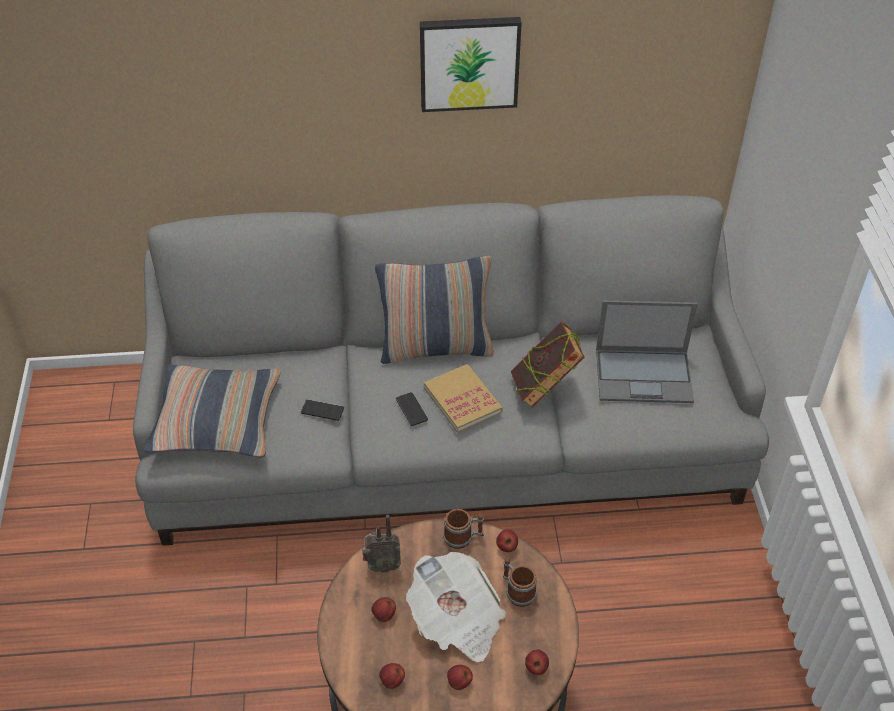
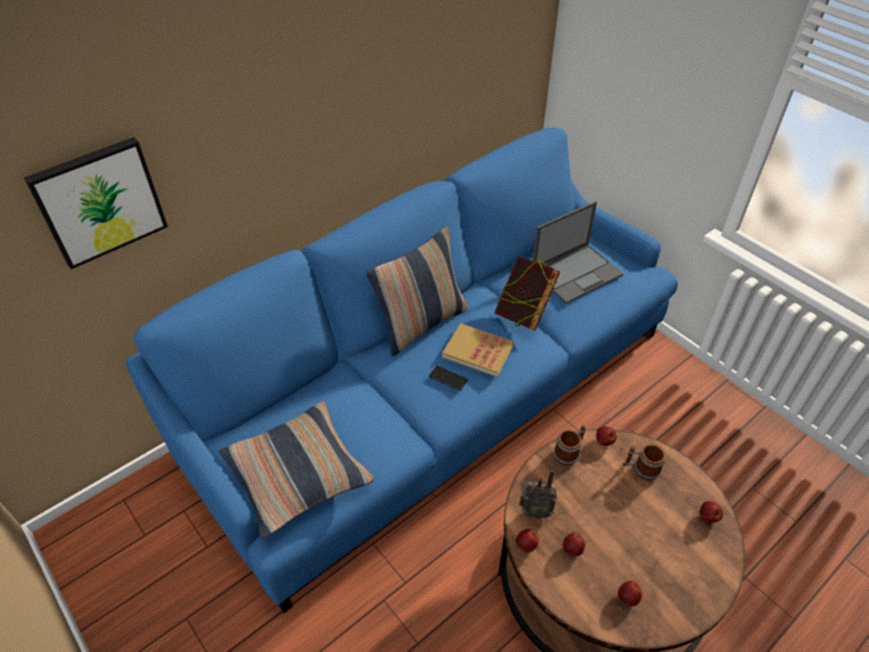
camera: 35 degrees left, 0 degrees up
(322, 410) = (379, 417): phone -> none
(382, 566) = (534, 511): radio -> radio turned 45 degrees clockwise
(448, 436) = (435, 394): grey sofa -> blue sofa
(457, 621) = (625, 518): newspaper -> none
(459, 683) = (672, 565): apple -> apple (526, 545)
(469, 62) = (372, 67): picture -> picture (99, 201)

